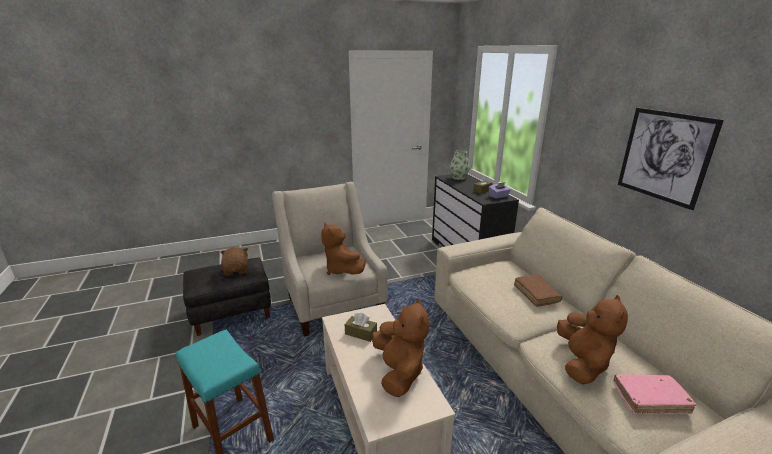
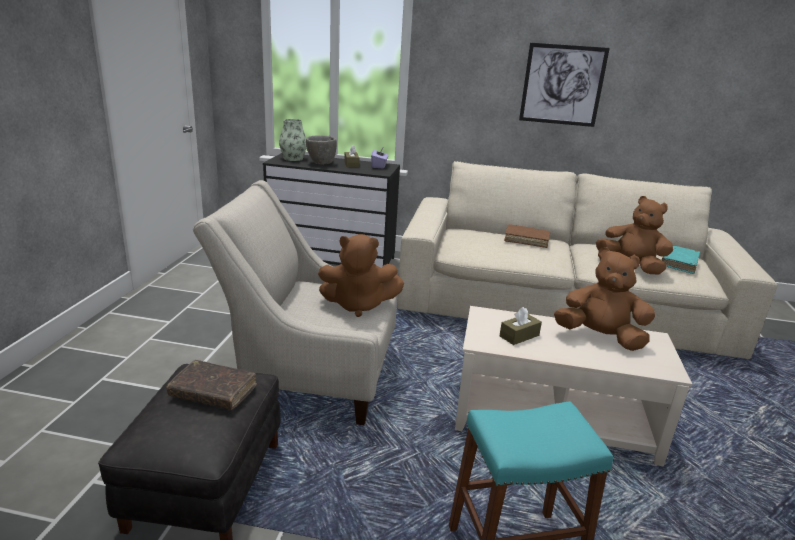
camera: 60 degrees left, 0 degrees up
(236, 270) = (213, 392): brown plush toy -> brown book
(465, 185) = (321, 163): none -> grey bowl
(650, 398) = (679, 264): pink book -> turquoise book

